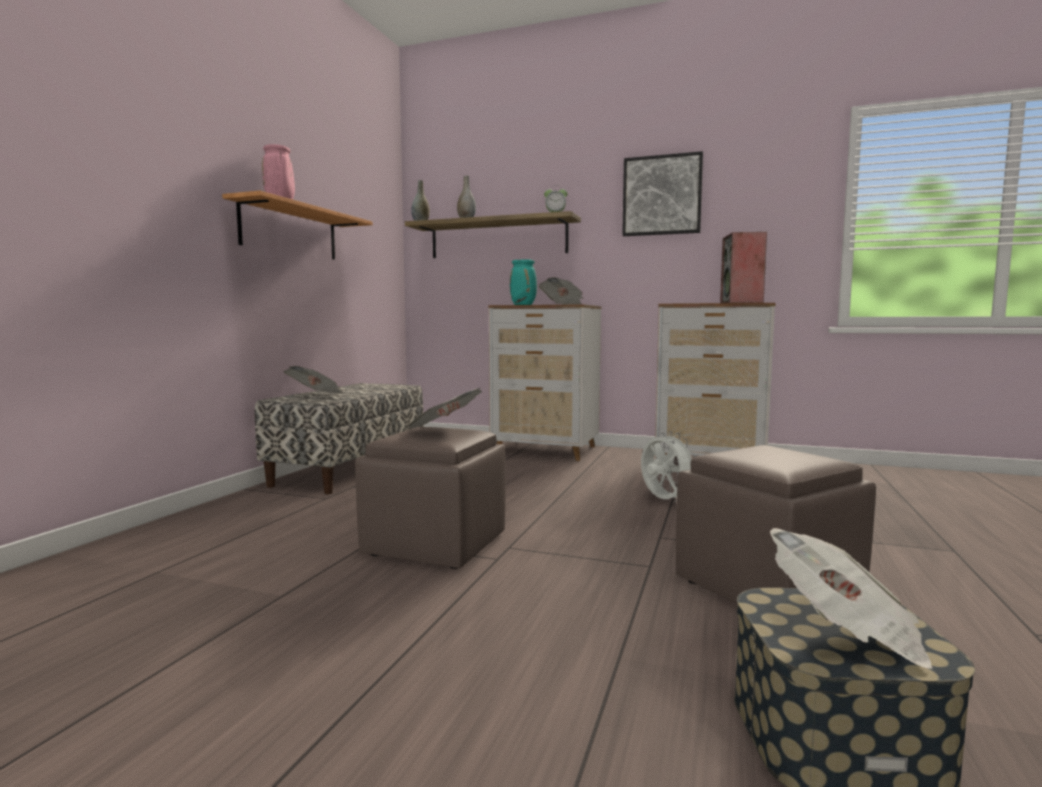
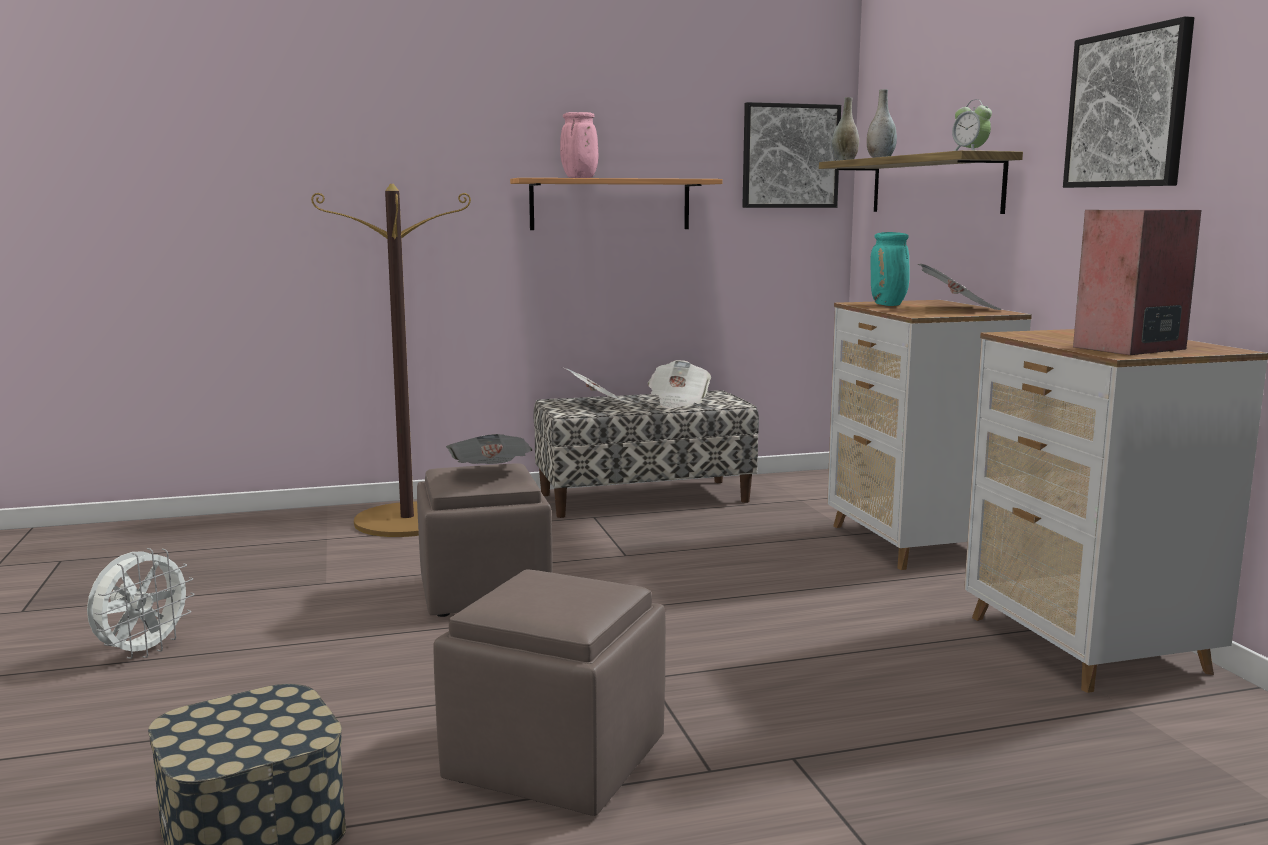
camera: 55 degrees right, 5 degrees up
(201, 533) = (407, 520): none -> brown clothes rack
(378, 216) = (790, 156): none -> picture
(664, 501) = (800, 653): white fan -> white fan (143, 651)
(847, 631) = (236, 729): newspaper -> newspaper (678, 402)

